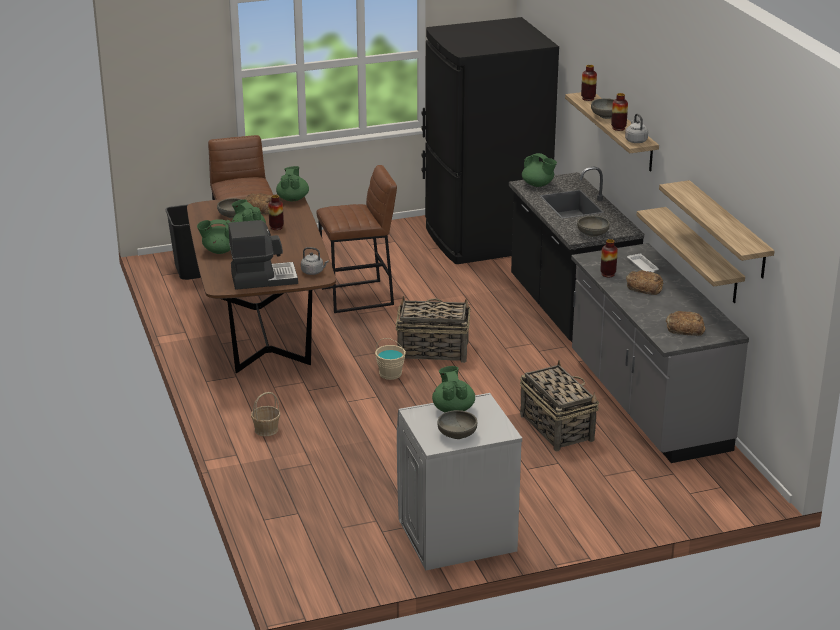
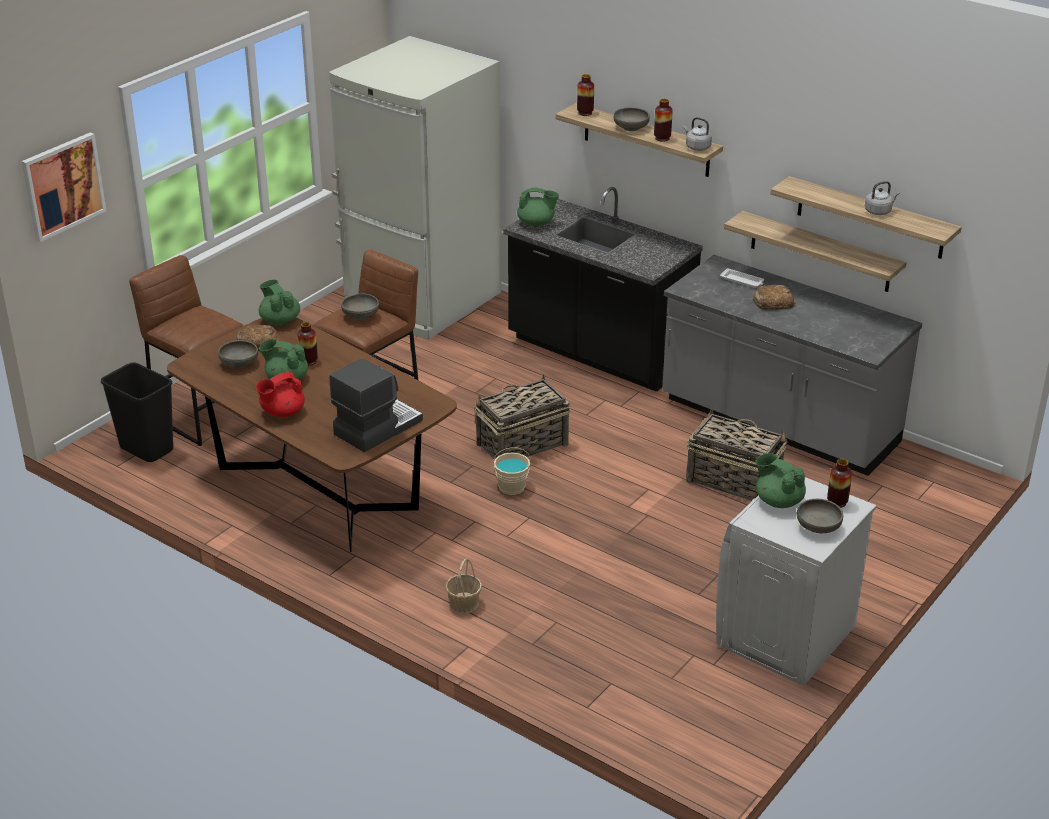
camera: 35 degrees left, 5 degrees up
(168, 57) = (63, 186): none -> picture
(219, 251) = (282, 412): green teapot -> red teapot
(313, 272) = (420, 400): grey kettle -> grey kettle (879, 211)
(484, 238) = (421, 299): black fridge -> white fridge
(593, 234) = (659, 261): grey bowl -> grey bowl (360, 315)
(608, 274) = (724, 300): vase -> vase (837, 502)
(684, 328) = (861, 333): bread -> none

